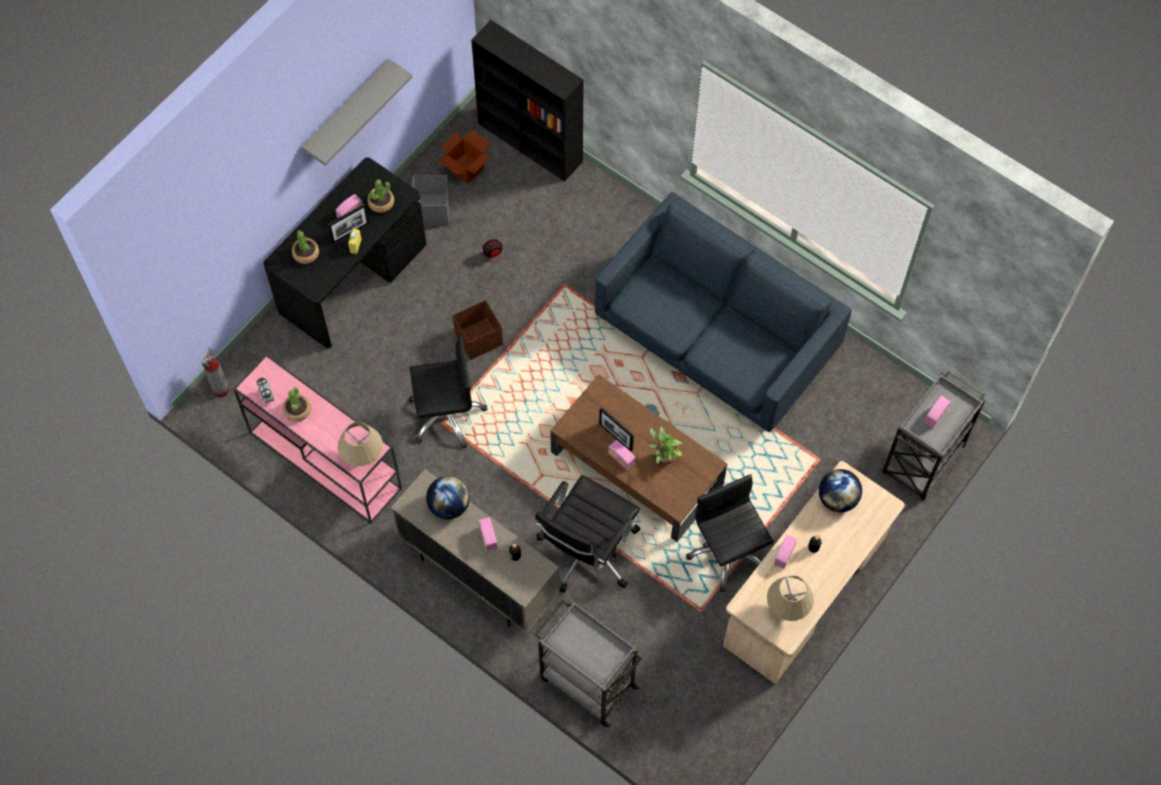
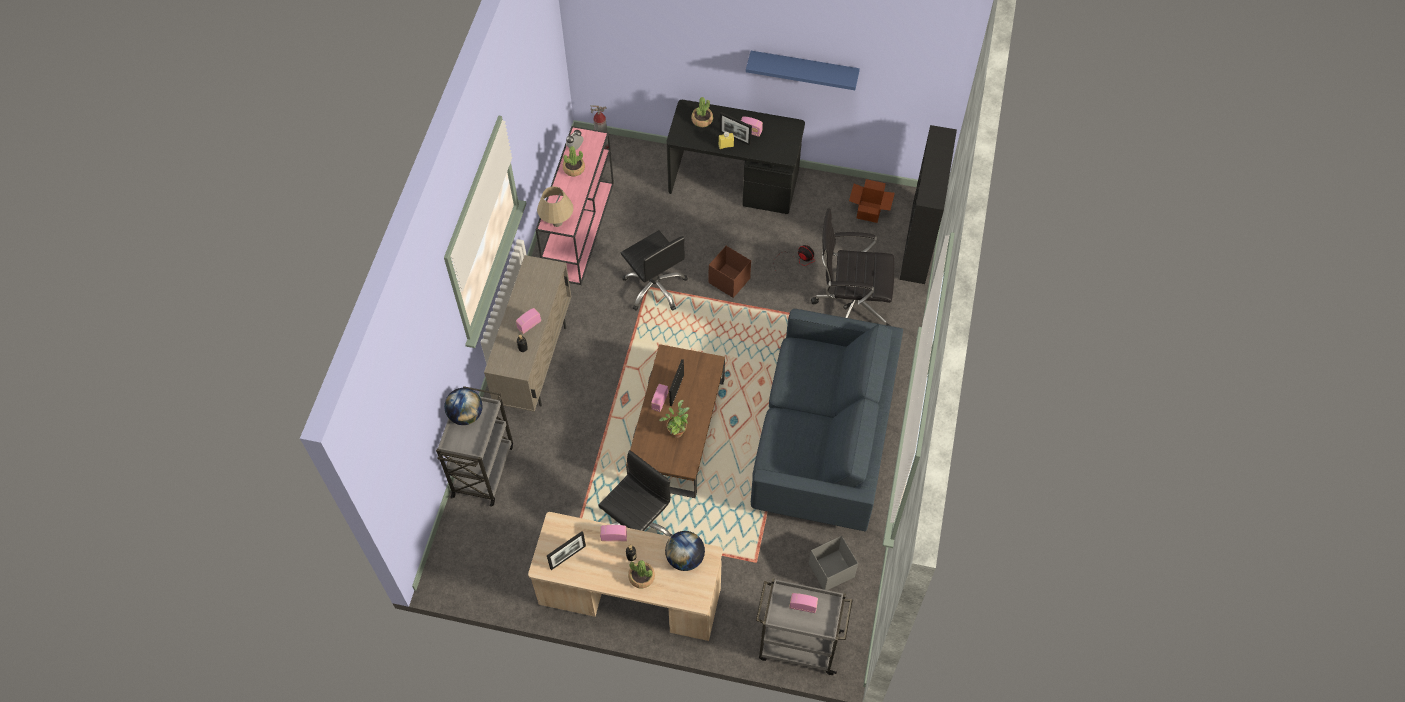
camera: 65 degrees right, 5 degrees down
(347, 111) = (804, 68): grey shelf -> blue shelf
(381, 203) = (771, 145): potted plant -> potted plant (641, 577)
(431, 210) = (819, 206): grey storage box -> grey storage box (830, 570)
(449, 505) = (543, 289): globe -> globe (466, 415)
(586, 552) = (589, 425): black office chair -> black office chair (850, 305)
(787, 608) = (568, 557): beige table lamp -> picture frame

